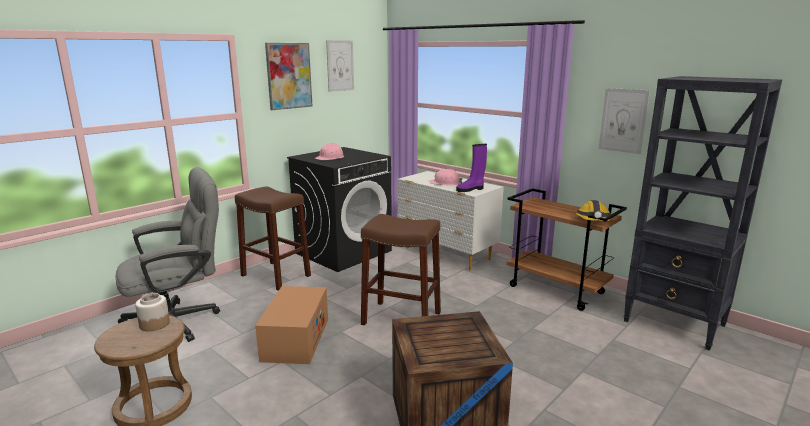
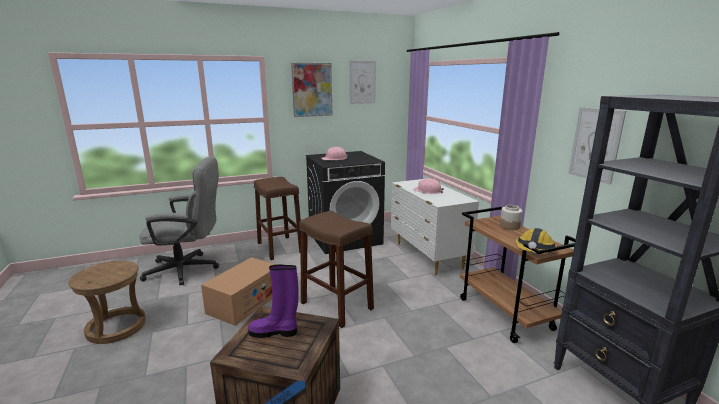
camera: 25 degrees right, 0 degrees up
(154, 324) = (120, 268): jar -> jar (509, 226)
(470, 189) = (442, 200): purple boot -> purple boot (274, 332)

